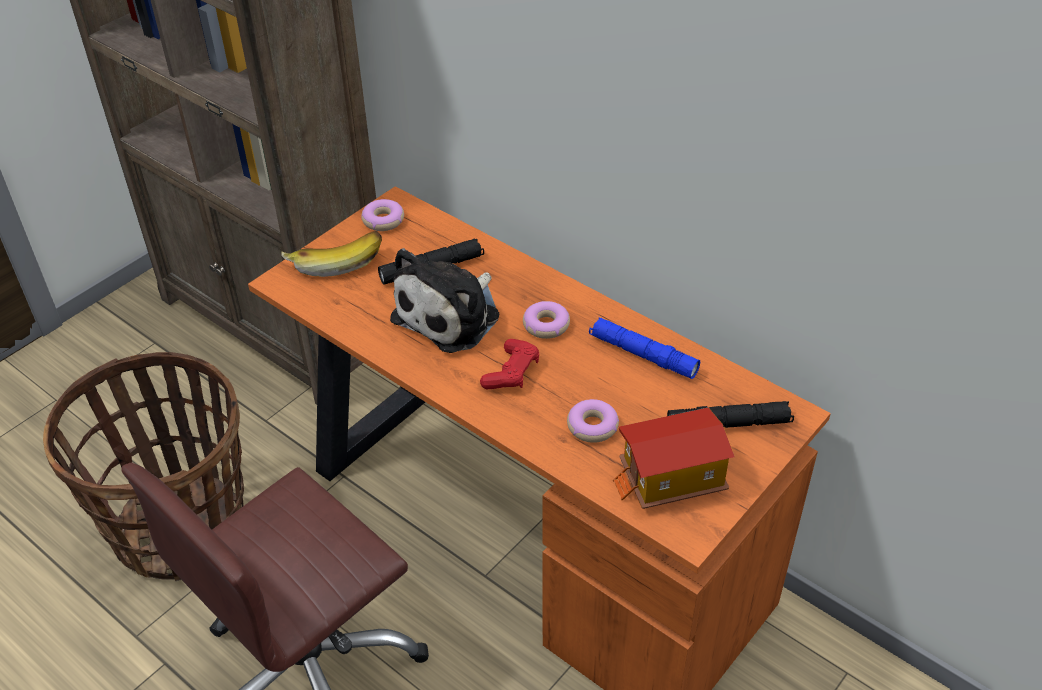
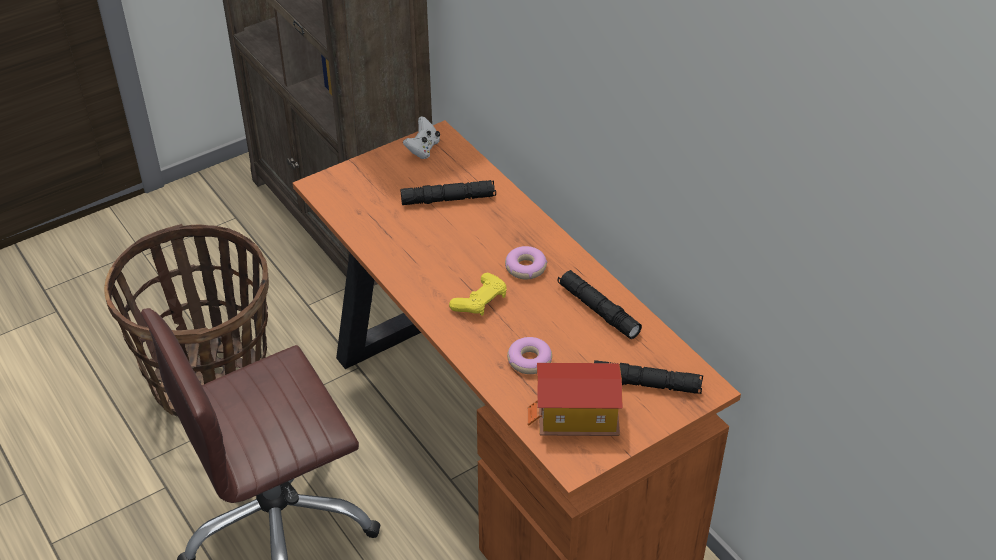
camera: 15 degrees right, 0 degrees up
(336, 260) = (371, 176): banana -> none
(383, 220) = (423, 149): donut -> white game controller
(451, 315) = (449, 243): plush toy -> none
(511, 373) = (480, 301): red game controller -> yellow game controller
(643, 355) = (598, 310): blue flashlight -> black flashlight

